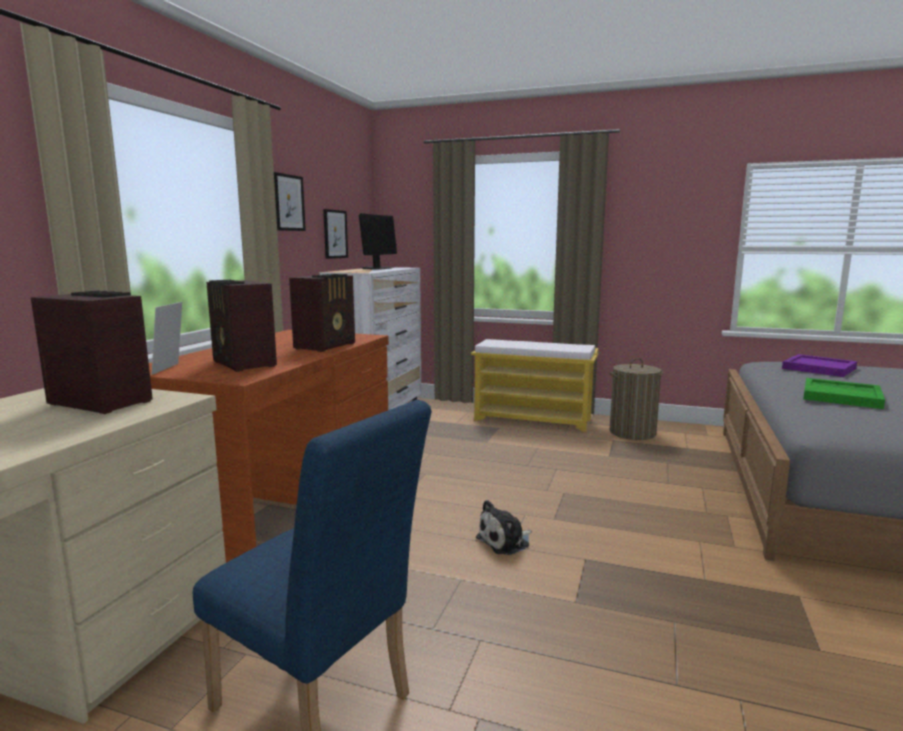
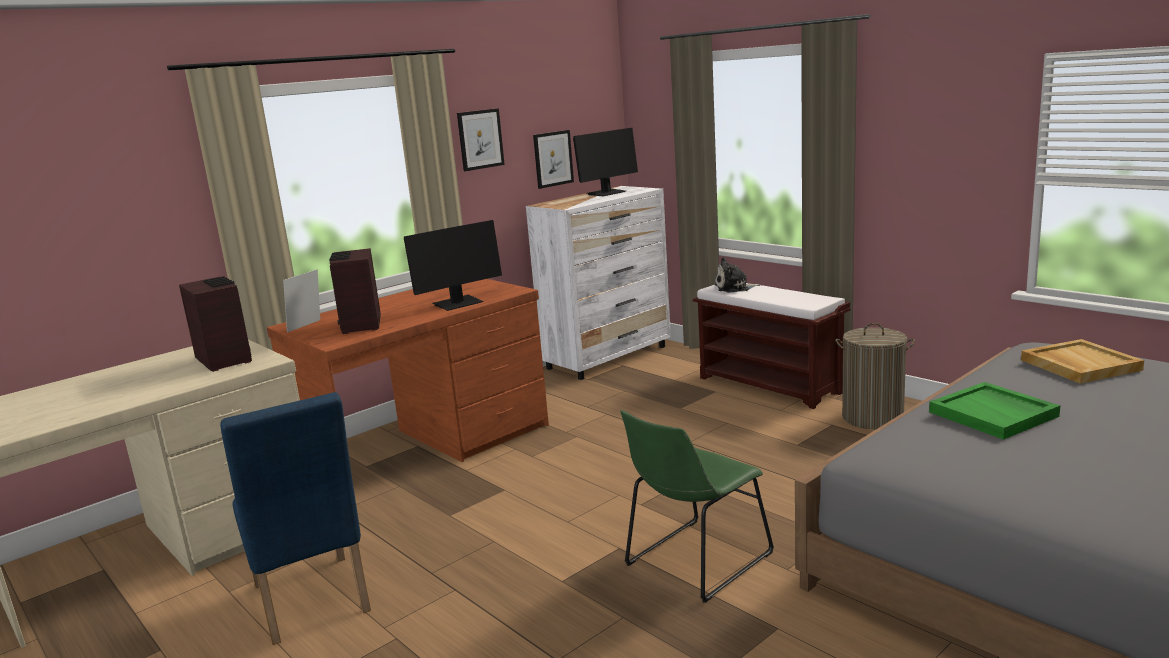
camera: 30 degrees right, 5 degrees up
(327, 346) = (458, 304): radio -> monitor
(505, 542) = (568, 517): plush toy -> plush toy (734, 288)
(533, 420) = (770, 385): yellow bench -> brown bench
(661, 556) = (694, 561): none -> green chair
(818, 368) = (1079, 365): purple tray -> beige tray

